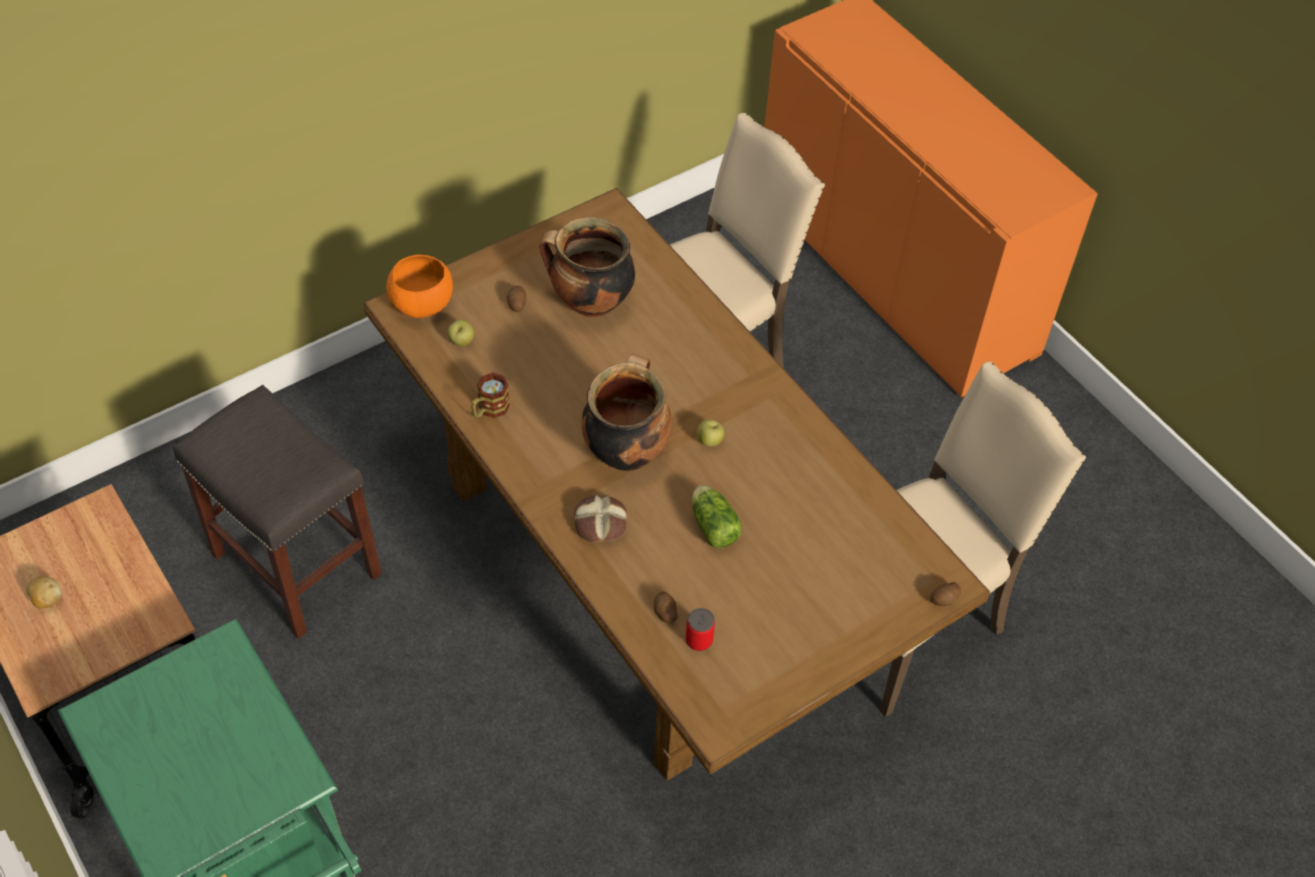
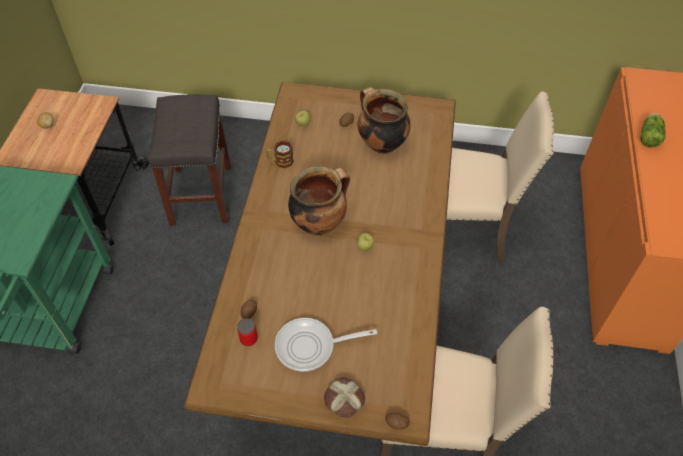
camera: 45 degrees right, 0 degrees up
(421, 304) = (304, 97): orange bowl -> none
(600, 524) = (268, 248): bread -> bread (343, 400)
(712, 524) = (320, 288): lettuce -> lettuce (649, 136)
(775, 594) = (310, 347): none -> frying pan

